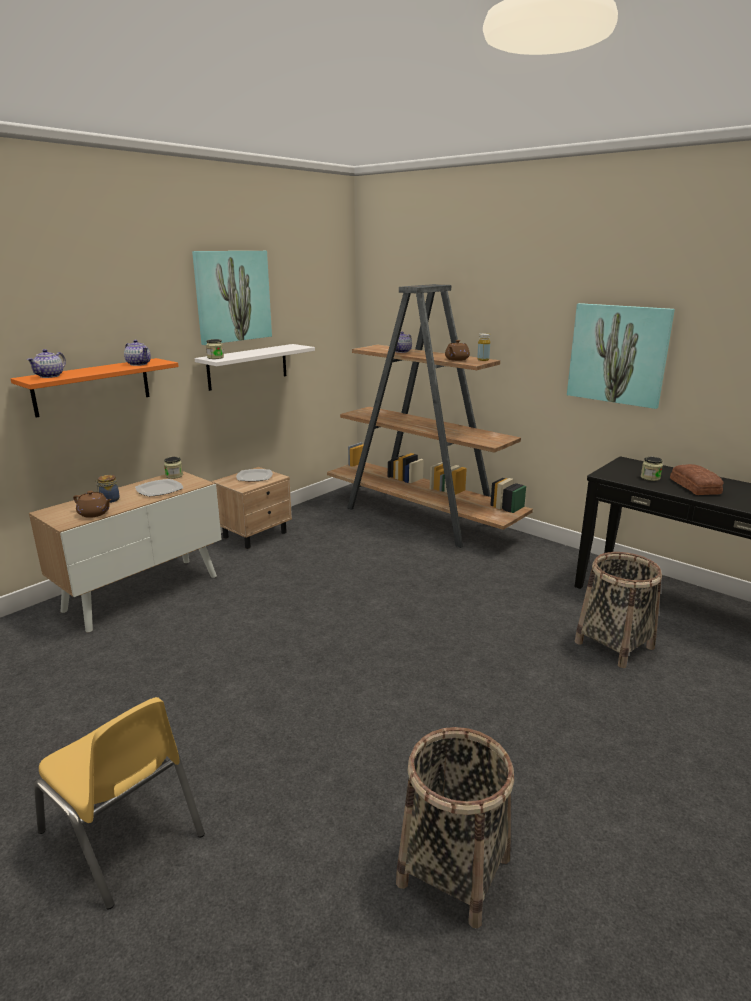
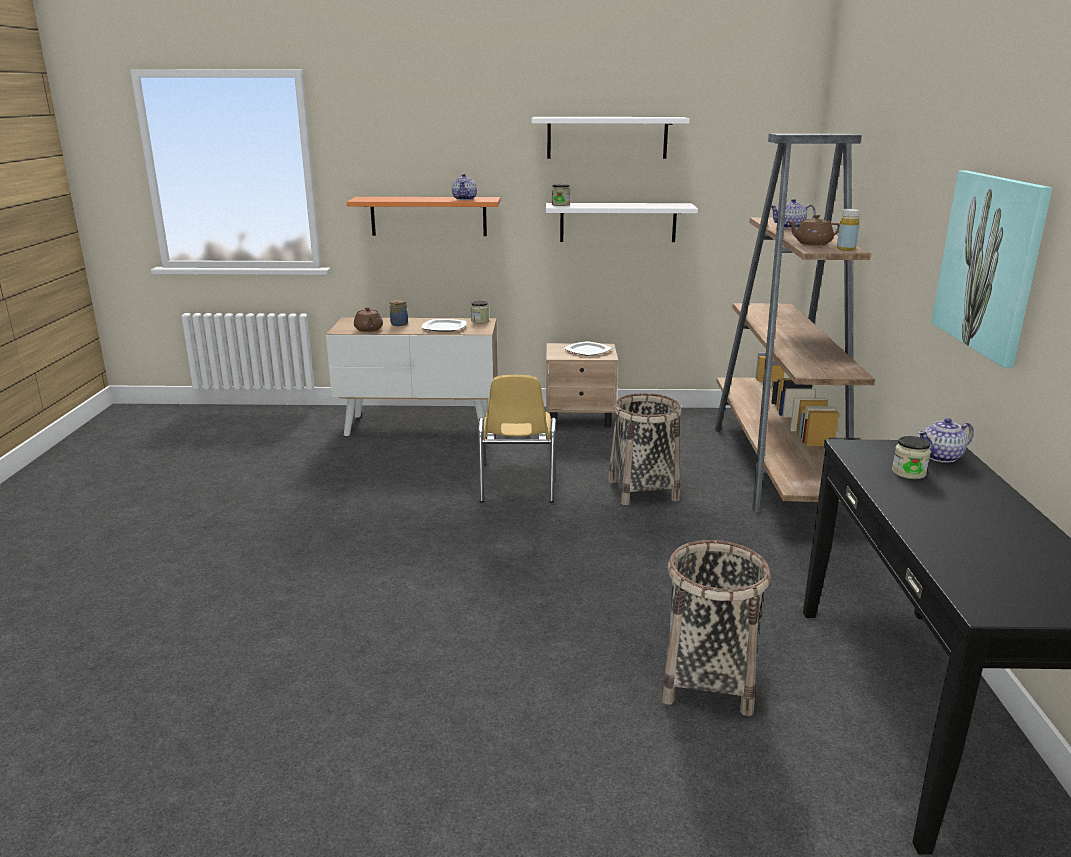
camera: 50 degrees right, 0 degrees up
(50, 376) = (378, 198): teapot -> teapot (941, 457)
(123, 833) = (157, 549): yellow chair -> yellow chair (517, 483)
(233, 296) = (607, 137): picture -> white shelf
(454, 870) = (225, 697): basket -> basket (643, 490)
(695, 486) = (947, 505): bread -> none

